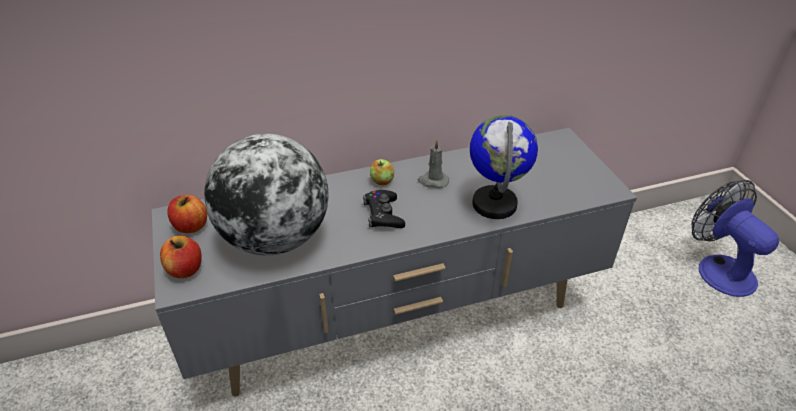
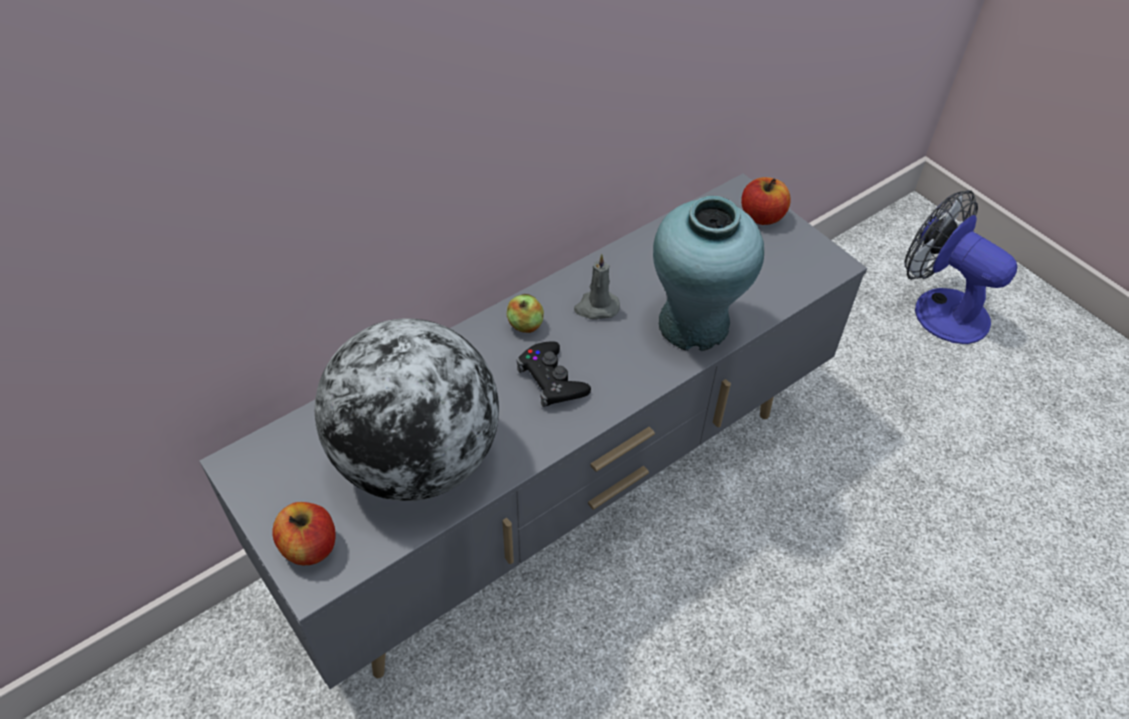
camera: 20 degrees left, 10 degrees up
(191, 226) = (279, 474): apple -> apple (762, 216)
(495, 204) = (694, 324): globe -> turquoise vase

